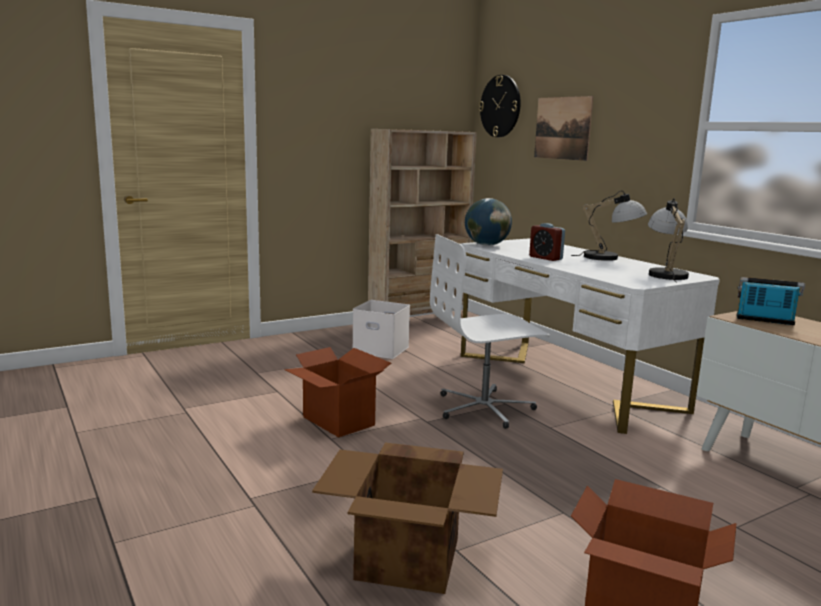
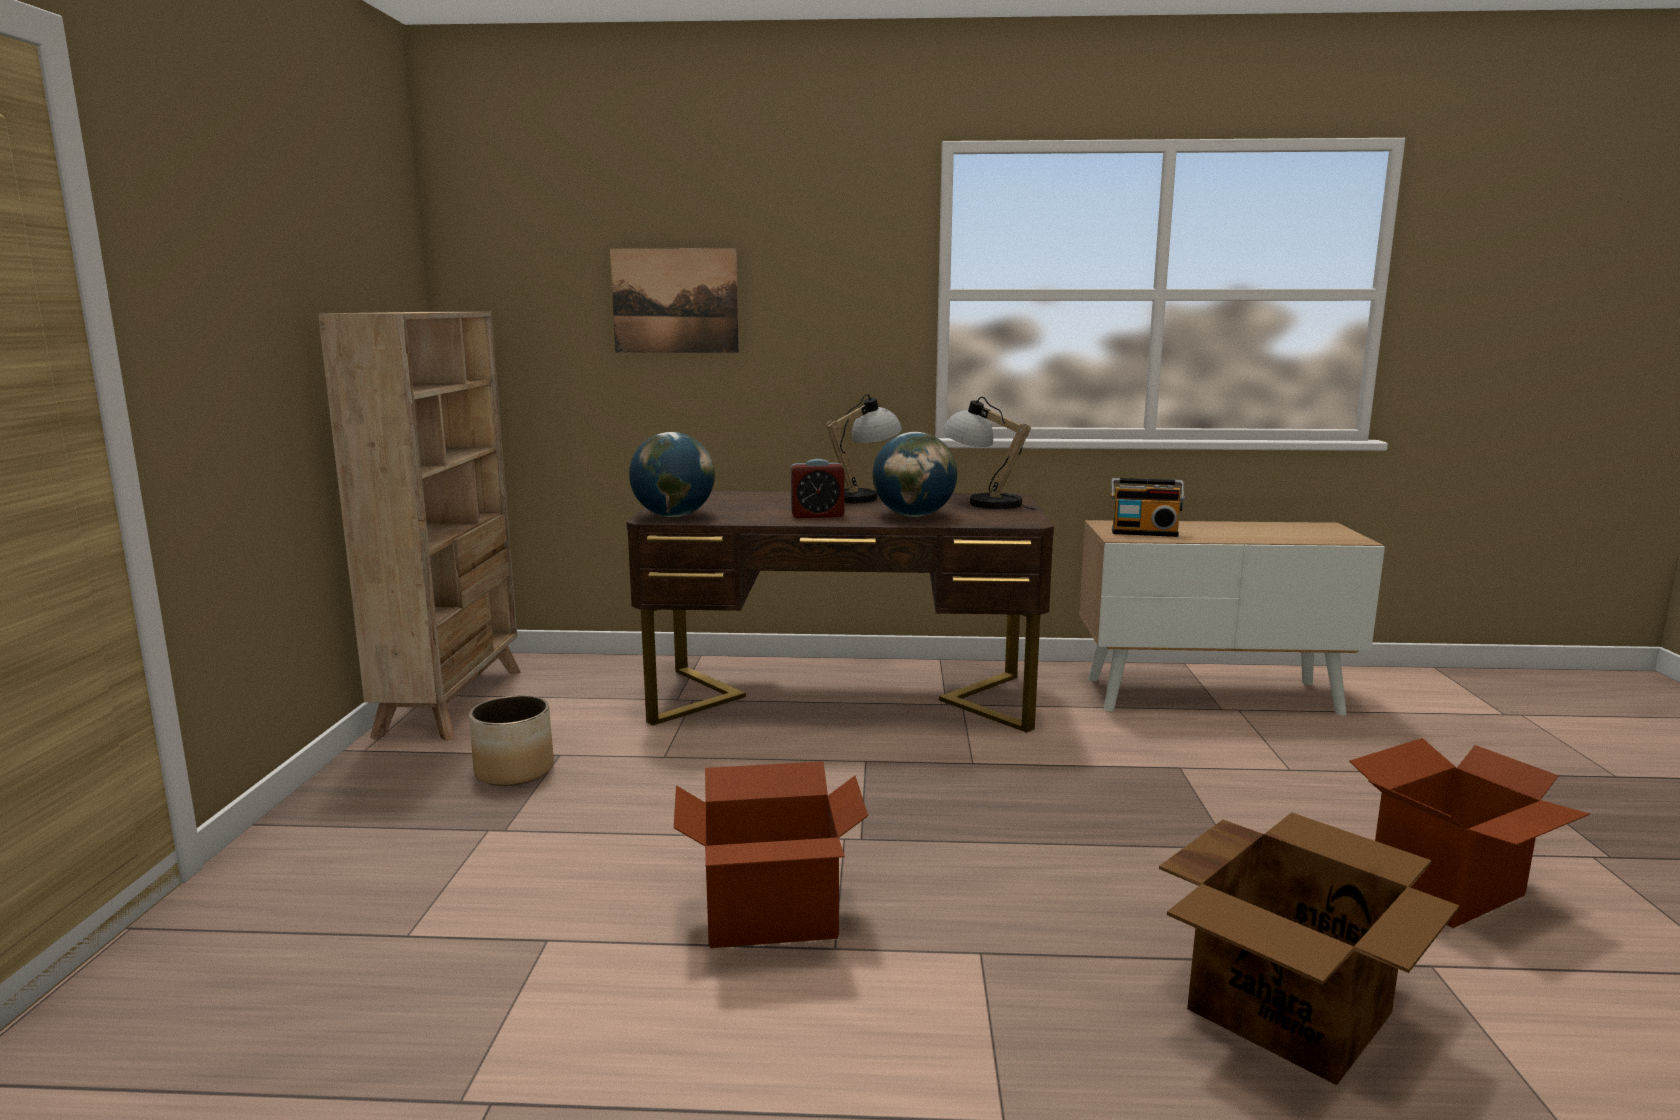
camera: 55 degrees left, 0 degrees up
(382, 349) = (515, 770): white storage box -> planter
(485, 408) = (865, 780): white office chair -> none
(500, 106) = (507, 262): wall clock -> none
(564, 381) = (842, 699): white desk -> brown desk
(591, 268) = (913, 515): none -> globe
(765, 321) = (1144, 532): radio -> radio turned 135 degrees counterclockwise

